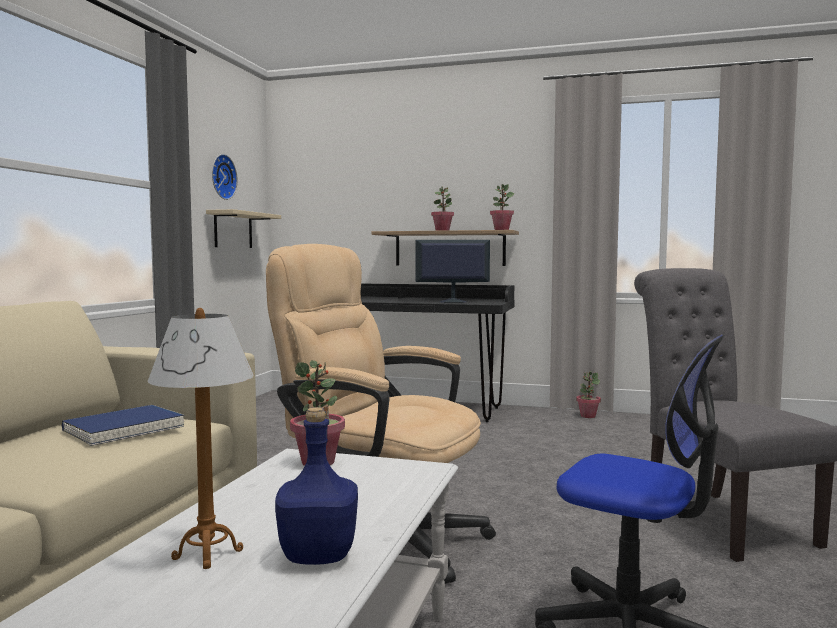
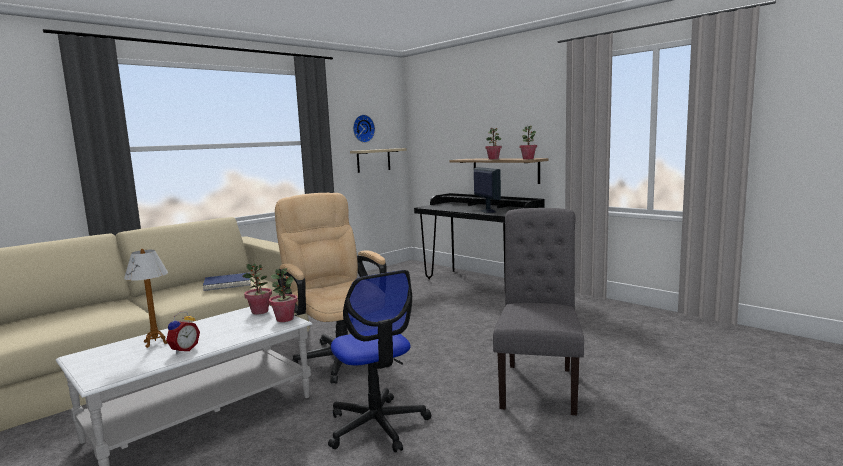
camera: 30 degrees right, 5 degrees up
(318, 554) = (183, 350): blue bottle -> alarm clock
(452, 301) = (487, 211): monitor -> monitor turned 45 degrees clockwise
(587, 416) = (586, 300): potted plant -> potted plant (285, 319)

